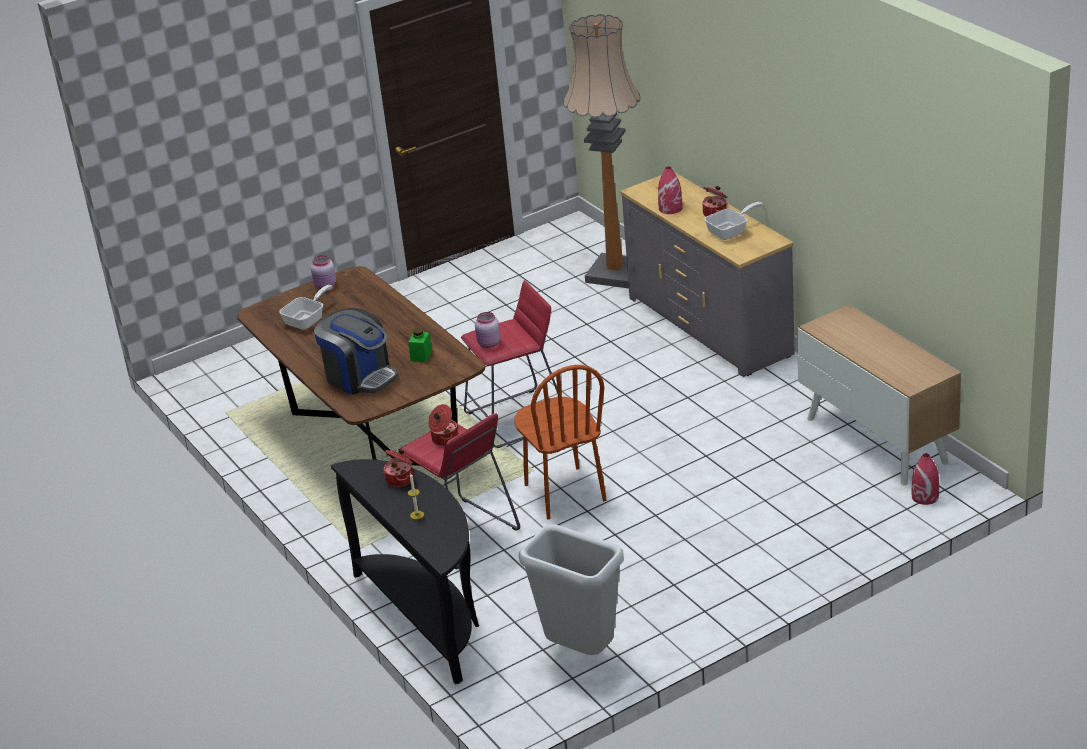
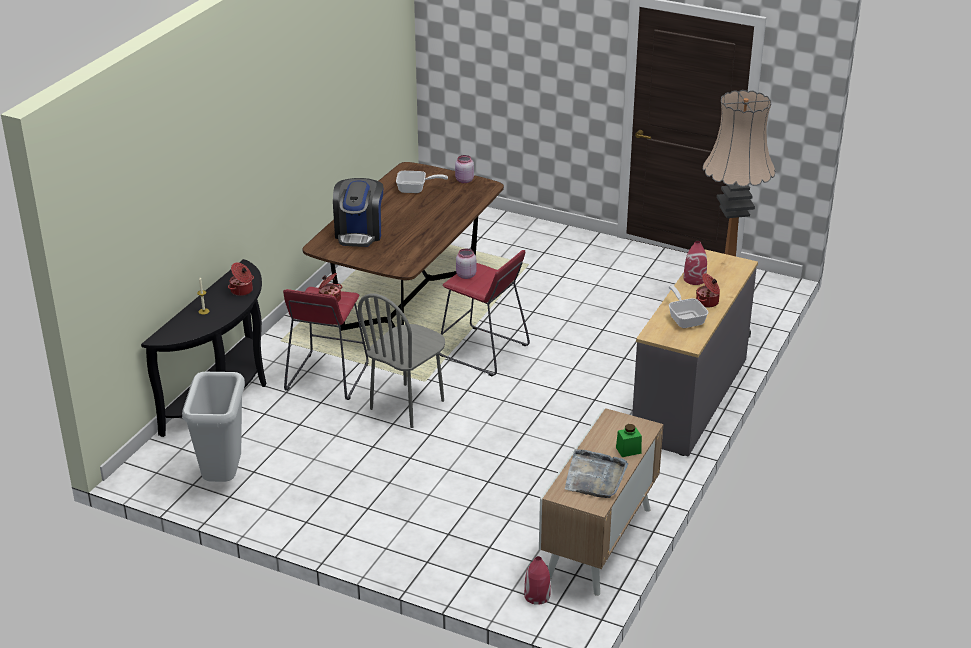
camera: 55 degrees right, 0 degrees up
(421, 355) = (404, 247): green jar -> green jar (628, 450)
(564, 493) = (407, 405): brown chair -> grey chair
(731, 231) = (685, 318): frying pan -> frying pan turned 135 degrees counterclockwise
(899, 360) = (595, 477): none -> grey tray

